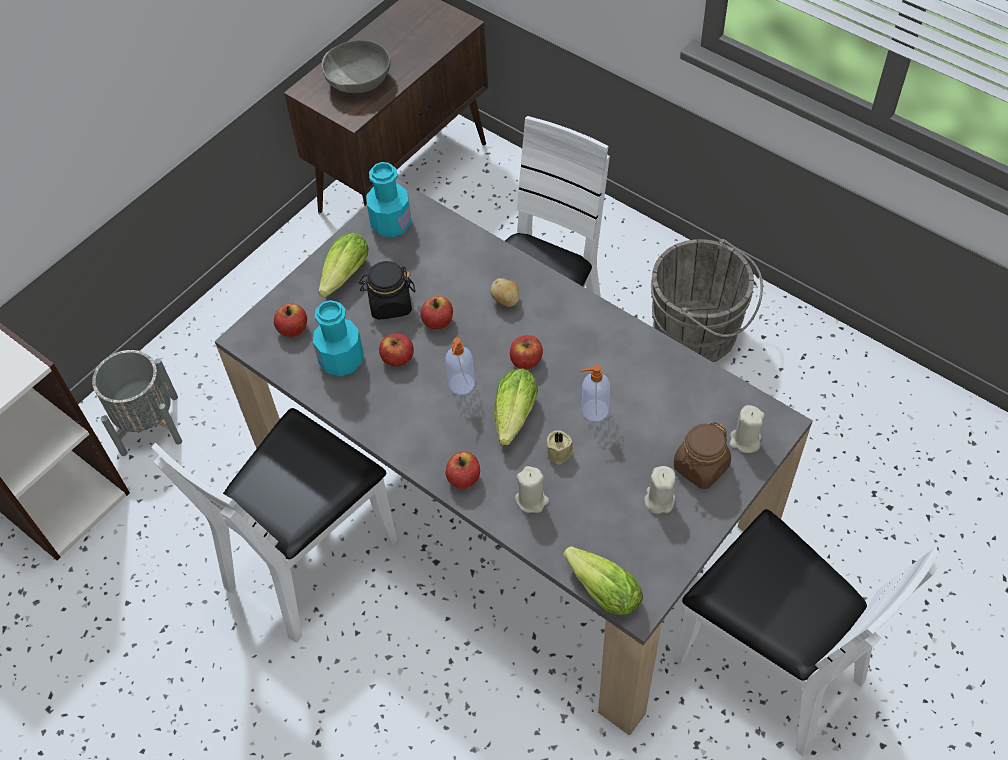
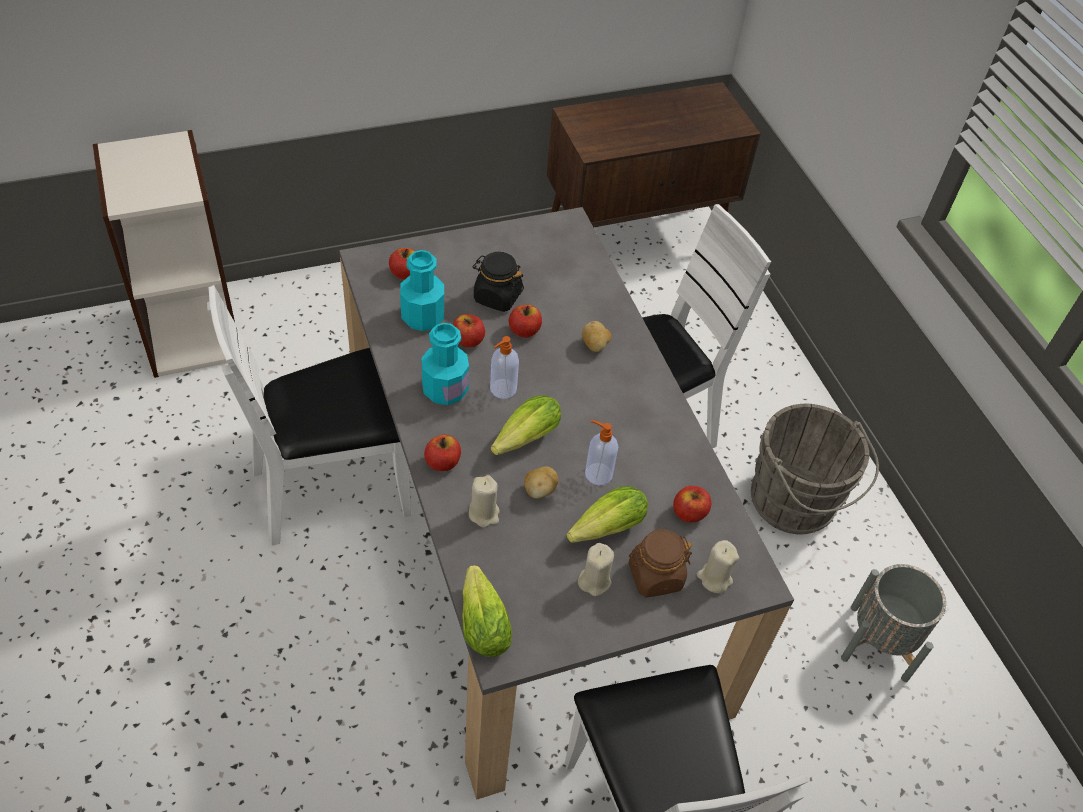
camera: 25 degrees right, 5 degrees down
(149, 424) = (296, 319): grey planter -> grey planter (879, 642)
(342, 278) = (475, 257): lettuce -> lettuce (603, 530)
(359, 82) = (619, 129): grey bowl -> none
(391, 224) = (549, 238): turquoise bottle -> turquoise bottle (445, 389)
(526, 360) = (572, 401): apple -> apple (689, 513)
(560, 453) = (540, 490): beige candle -> potato

